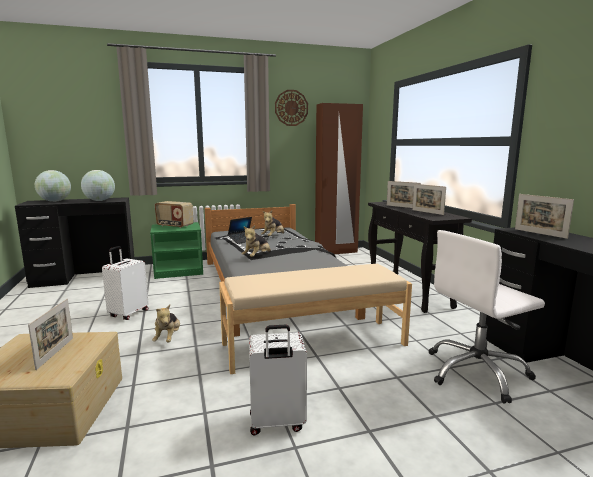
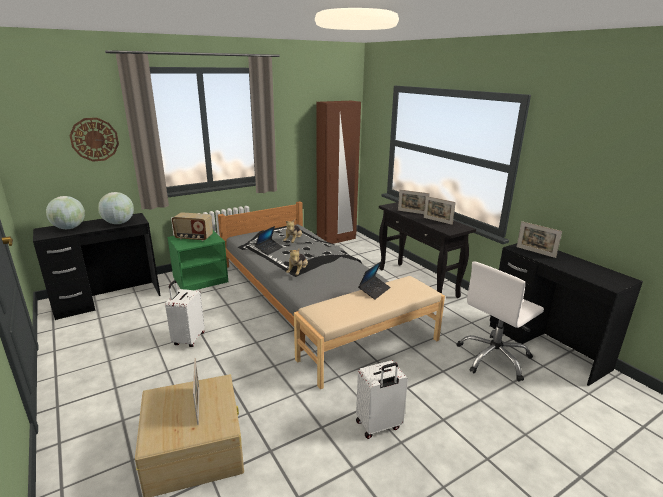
camera: 15 degrees left, 10 degrees up
(168, 338) = (245, 361): plush toy -> none
(291, 108) = (293, 106): wall clock -> wall clock (94, 139)
(323, 270) = (374, 290): none -> laptop

